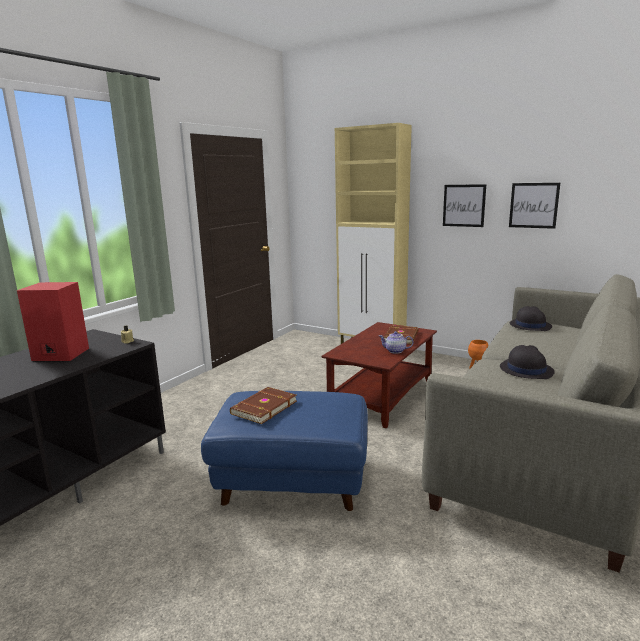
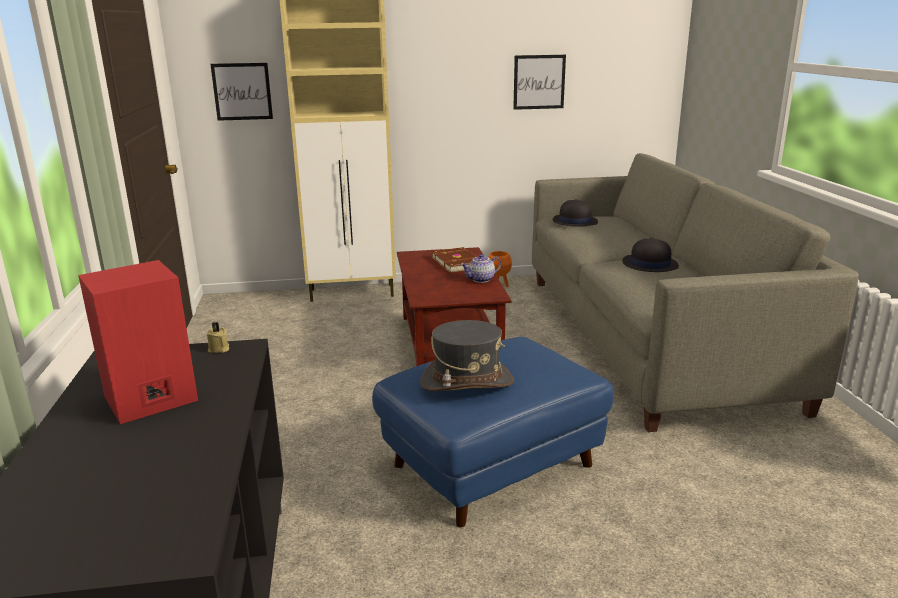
camera: 40 degrees left, 5 degrees up
(263, 407) = (467, 382): brown book -> grey hat
(464, 205) = (458, 85): picture -> picture (242, 91)

